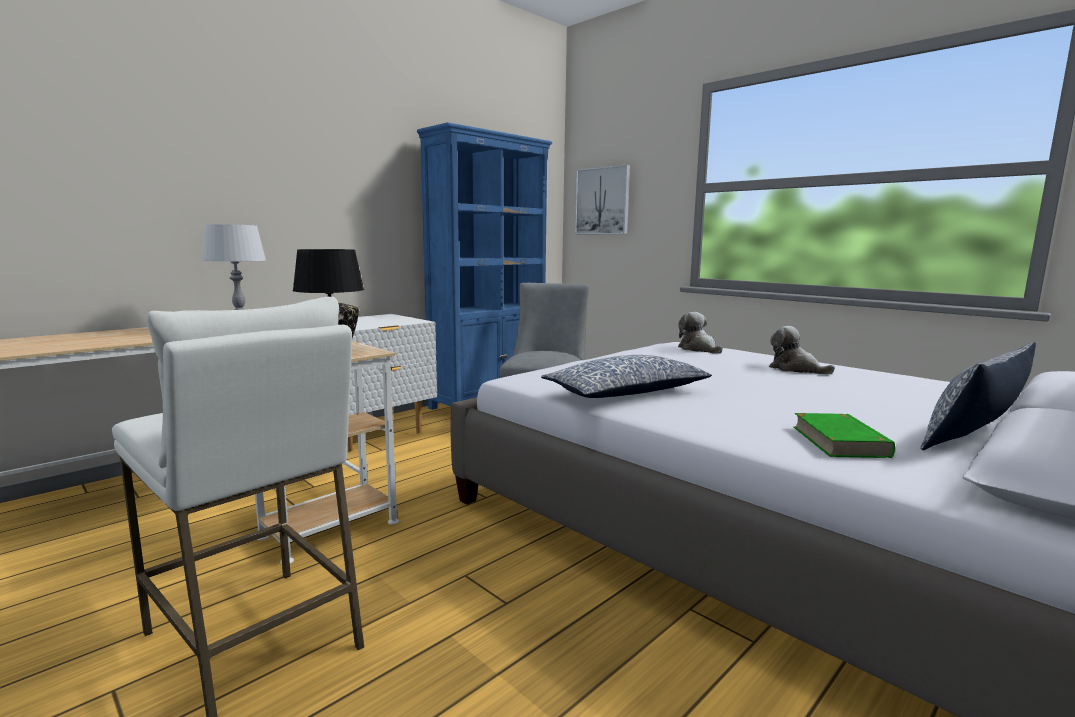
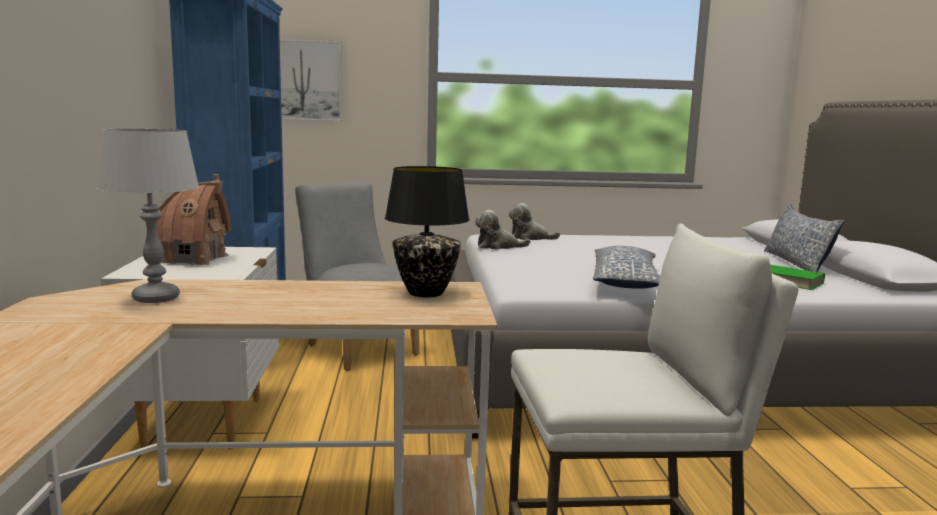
camera: 50 degrees left, 0 degrees up
(369, 321) = (195, 259): none -> toy house
(795, 369) = (625, 243): plush toy -> plush toy (498, 246)

